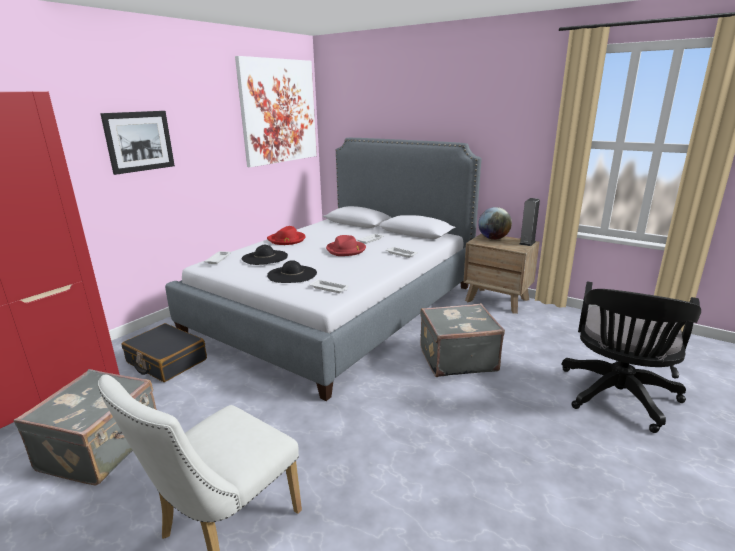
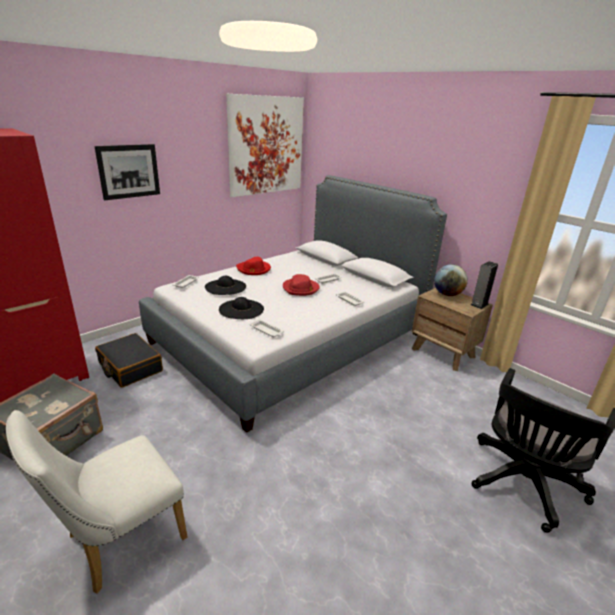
camera: 10 degrees right, 5 degrees up
(456, 358) = (379, 410): grey suitcase -> none

